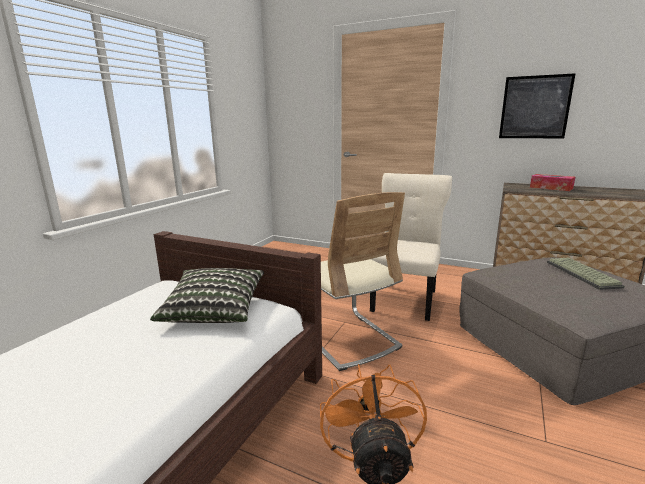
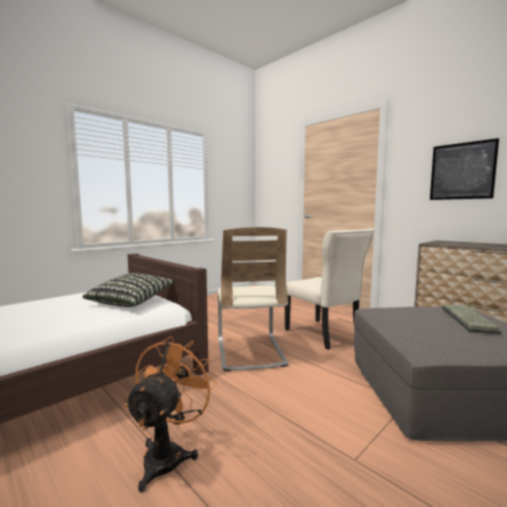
camera: 20 degrees right, 10 degrees down
(405, 299) = (324, 335): beige chair -> beige chair turned 105 degrees clockwise
(551, 188) = (475, 244): tissue box -> none

